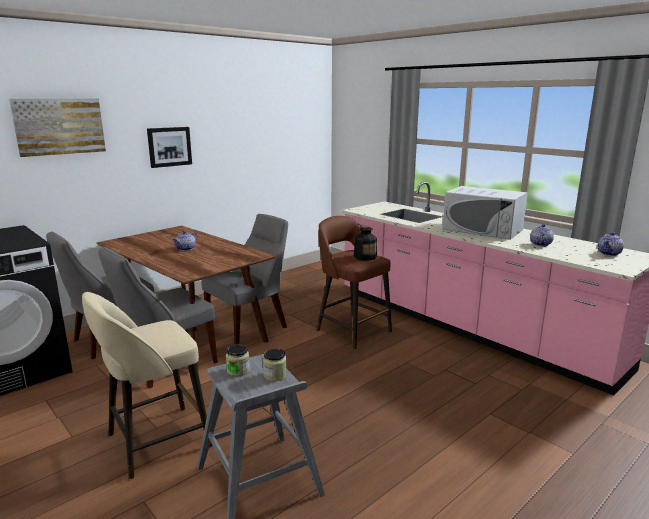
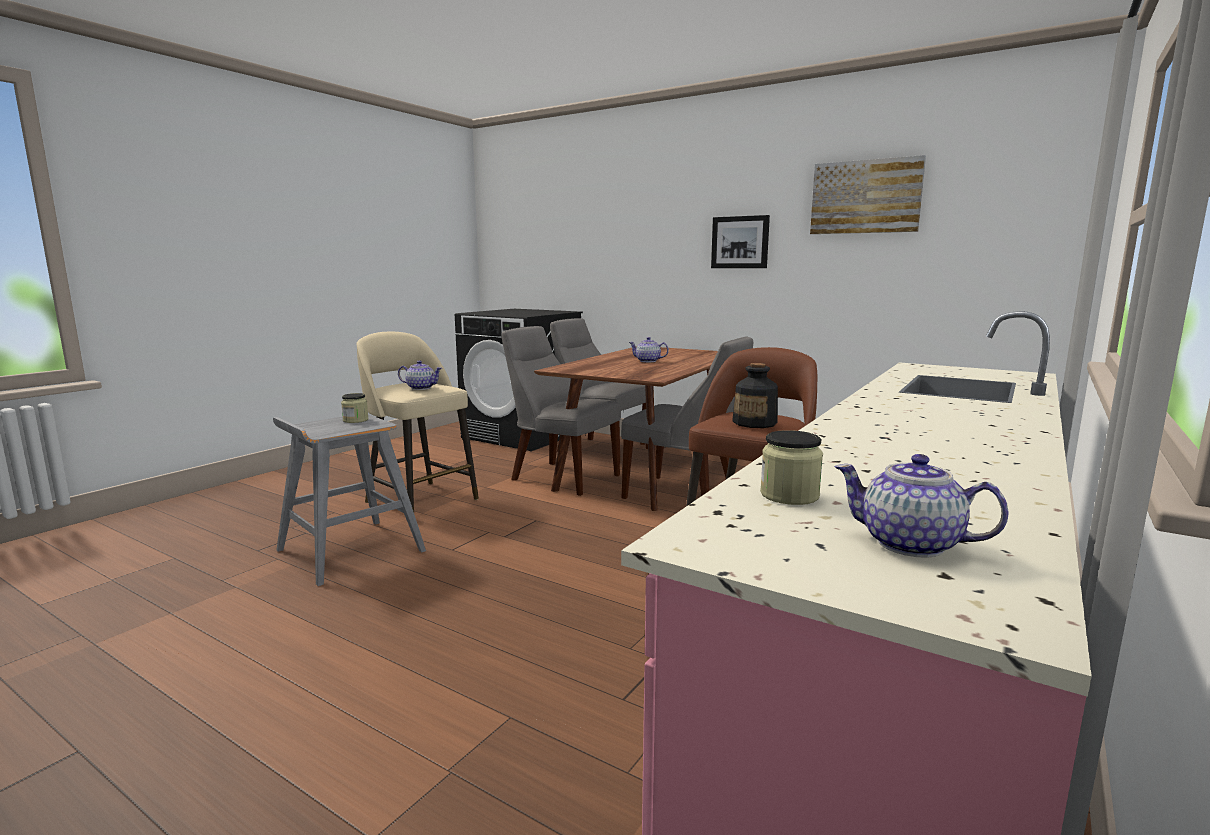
camera: 75 degrees right, 5 degrees down
(59, 126) = (627, 215): picture -> picture (865, 197)
(275, 375) = (341, 430): jar -> jar (789, 495)
(482, 229) = (942, 426): white microwave -> none
(540, 244) = (880, 467): teapot -> teapot (420, 388)

